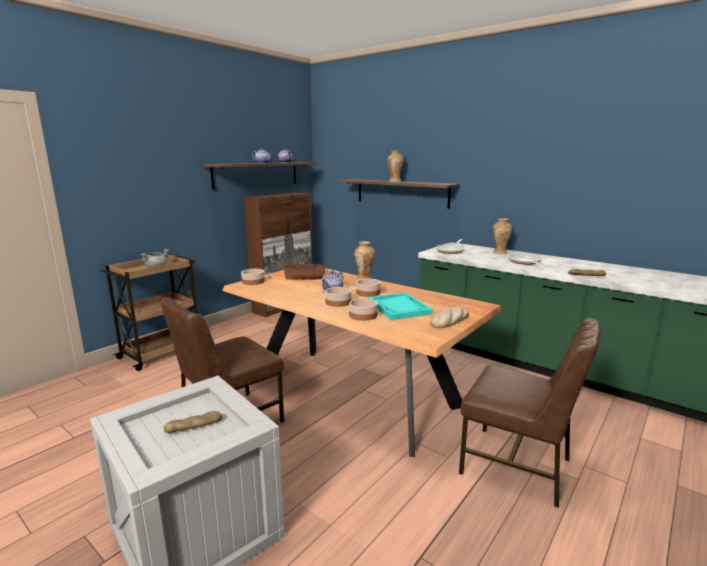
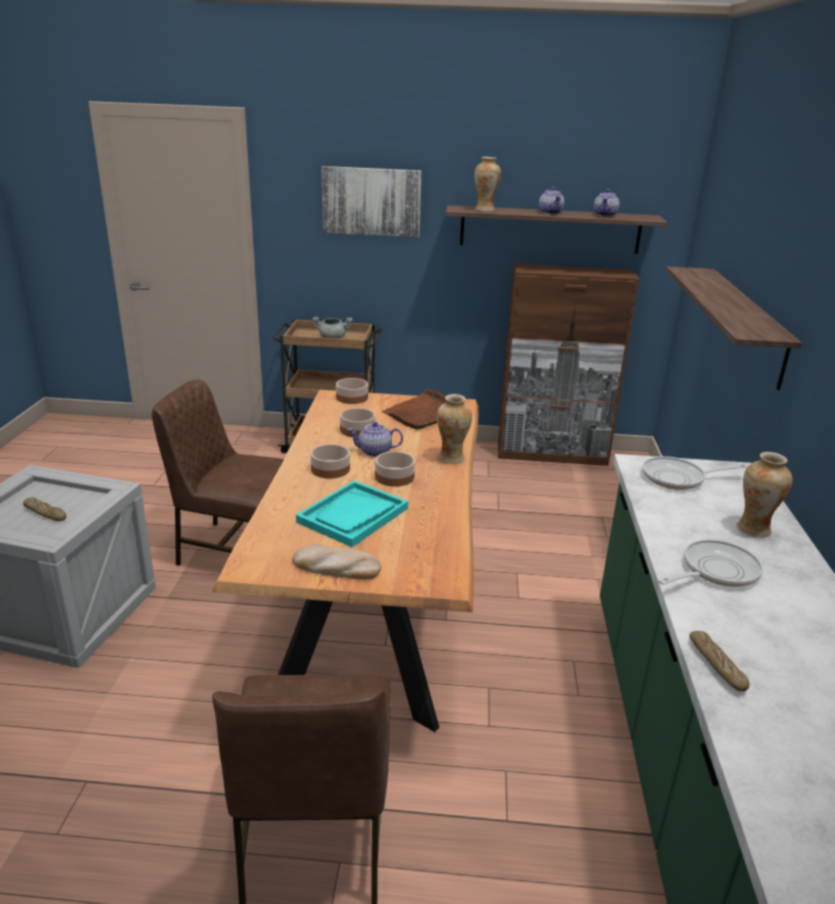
camera: 55 degrees right, 10 degrees up
(152, 165) = (371, 201): none -> picture
(362, 315) = (295, 499): bowl -> bowl (357, 430)
(394, 181) = (717, 298): vase -> vase (485, 210)

